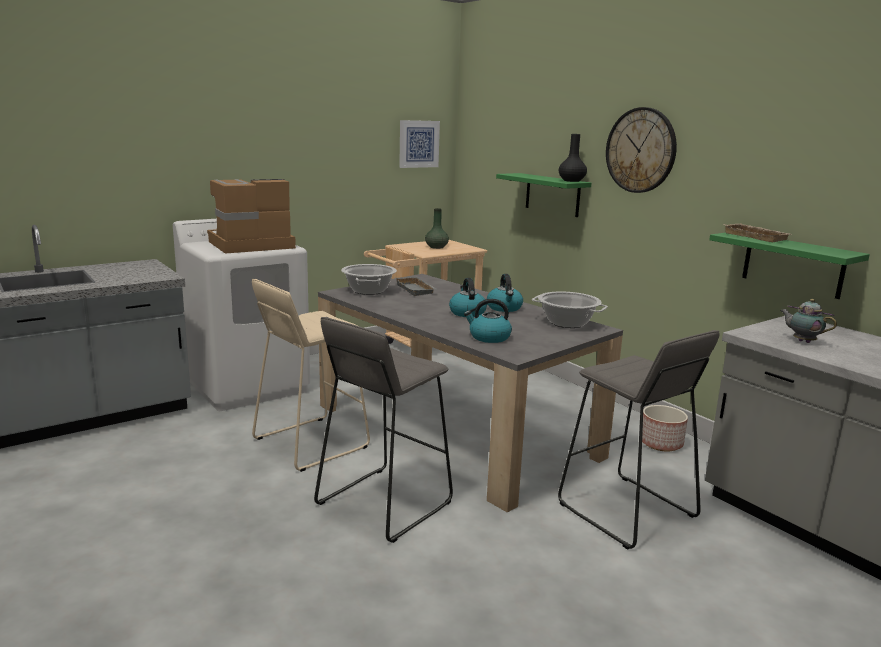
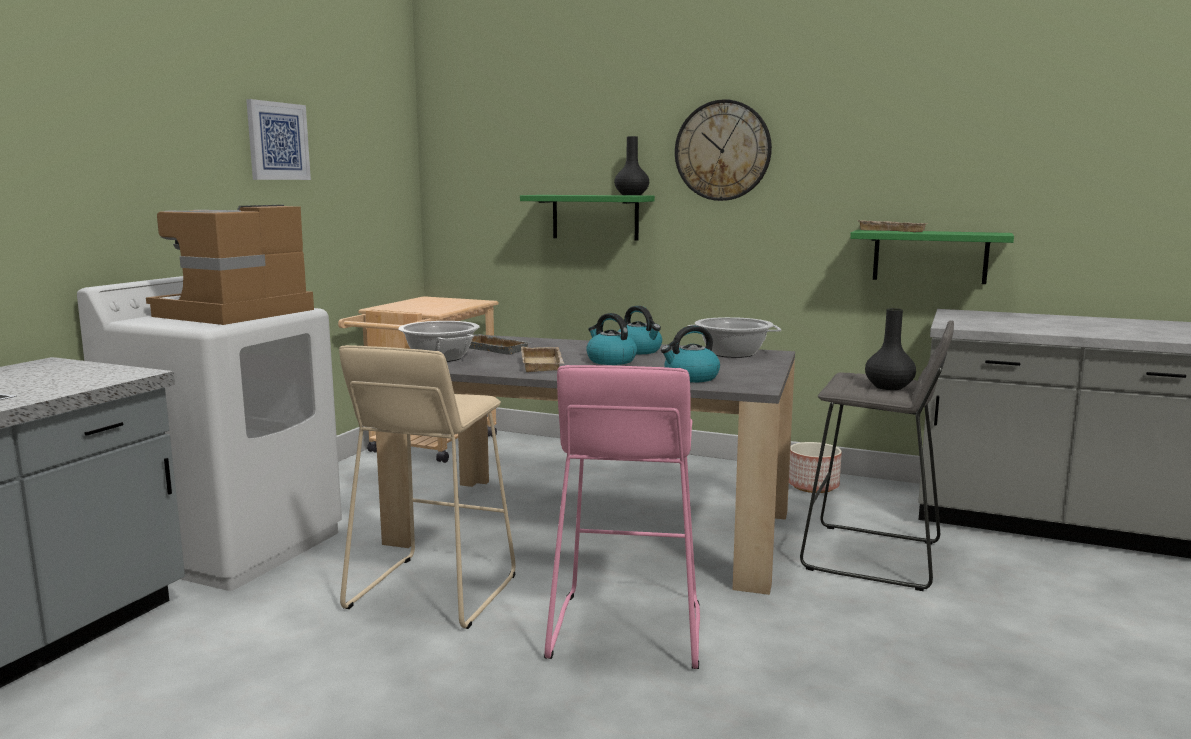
camera: 30 degrees left, 5 degrees down
(384, 503) = (625, 630): grey stool -> pink stool
(418, 144) = (382, 165): picture -> picture (277, 141)
(418, 308) = (544, 365): none -> beige tray
(436, 247) = (432, 304): green vase -> none
(641, 376) = (889, 387): none -> black vase
(802, 341) = (1002, 324): teapot -> none

